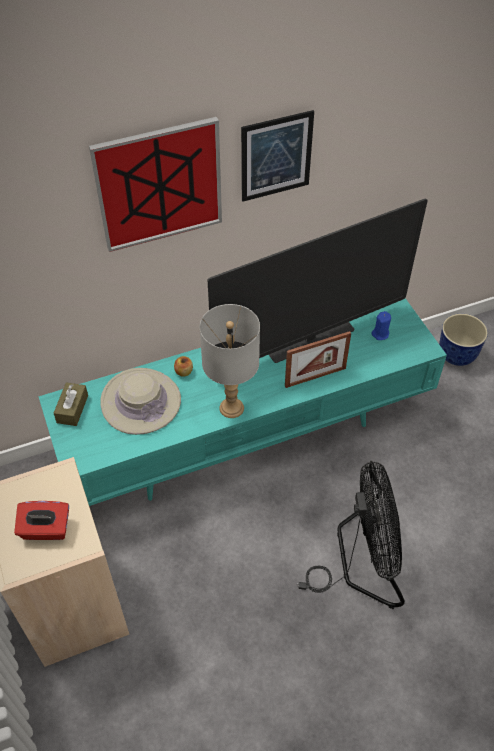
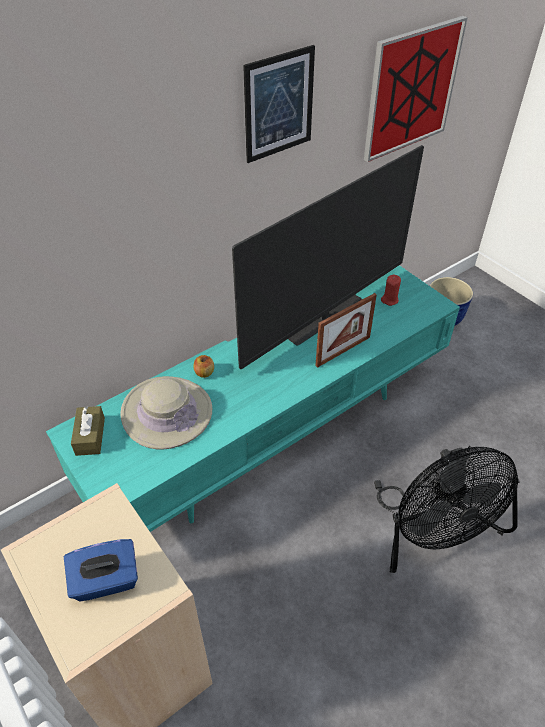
camera: 15 degrees left, 5 degrees down
(46, 529) = (106, 581): red tissue box -> blue tissue box
(159, 185) = (160, 144): picture -> picture (411, 89)
(232, 408) = (268, 398): grey table lamp -> none
(359, 558) = (430, 530): black fan -> black fan turned 90 degrees clockwise
(380, 334) = (389, 300): blue candle -> red candle

